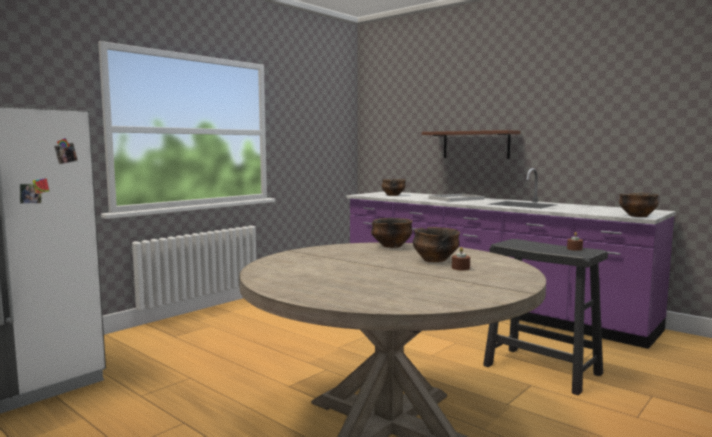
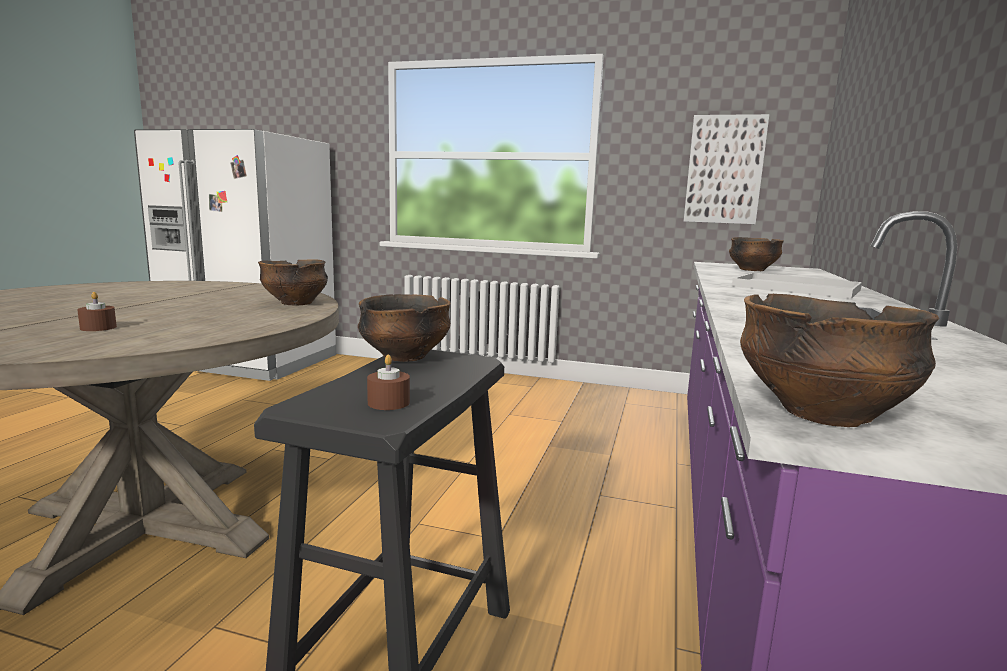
camera: 65 degrees right, 5 degrees up
(324, 141) = (724, 170): none -> picture
(435, 260) = (172, 318): bowl -> bowl (404, 357)
(475, 145) = (916, 156): brown shelf -> none

